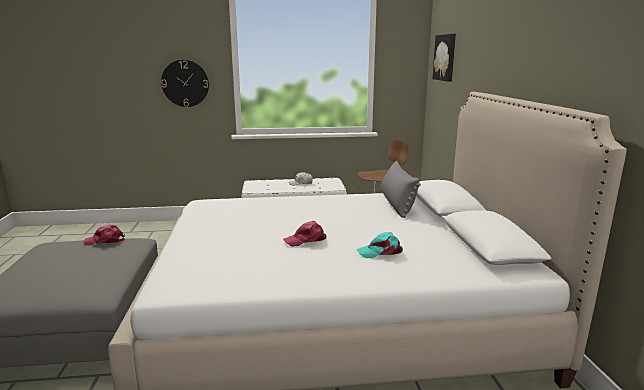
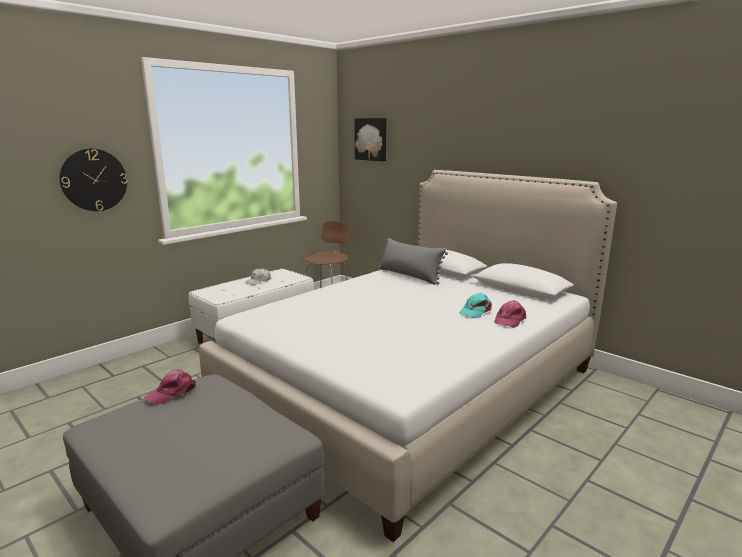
camera: 40 degrees left, 0 degrees up
(306, 240) = (412, 319): pink cap -> pink cap (509, 320)

